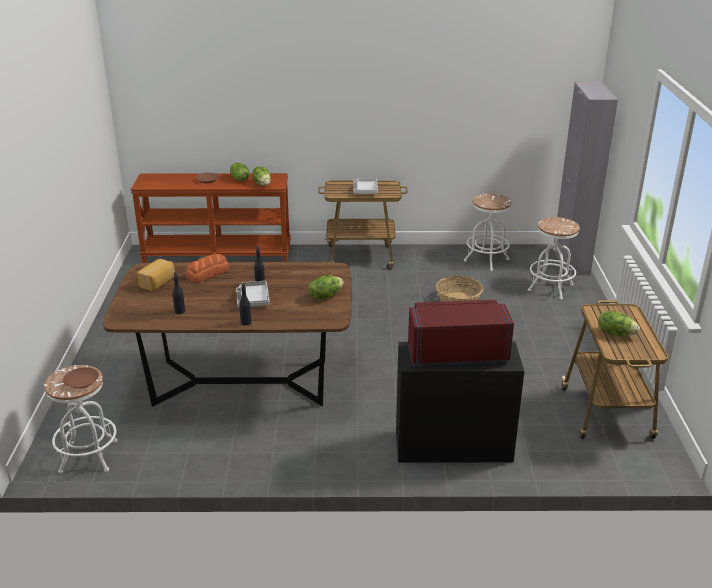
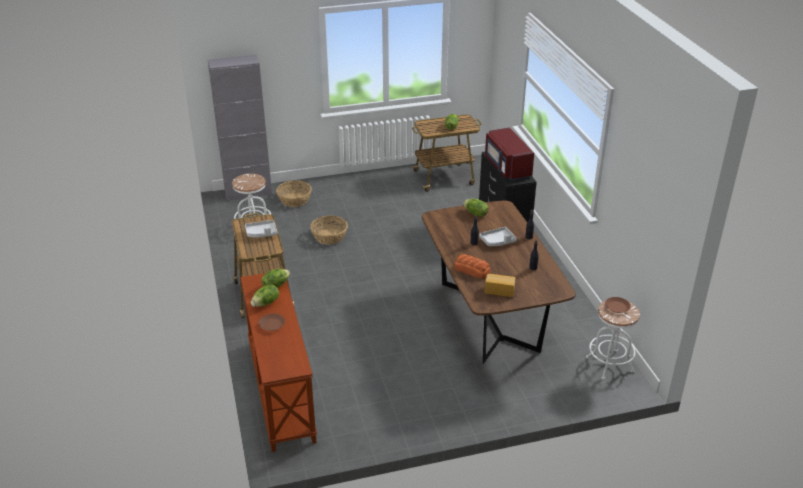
camera: 105 degrees left, 5 degrees up
(550, 287) = (294, 200): white stool -> basket

